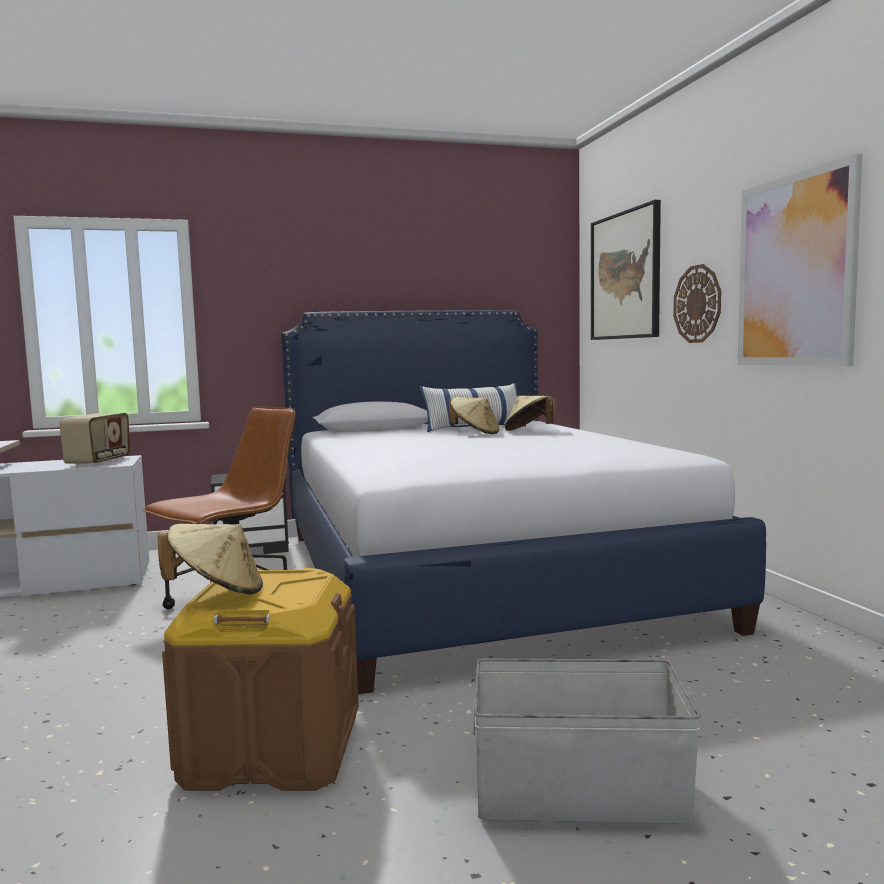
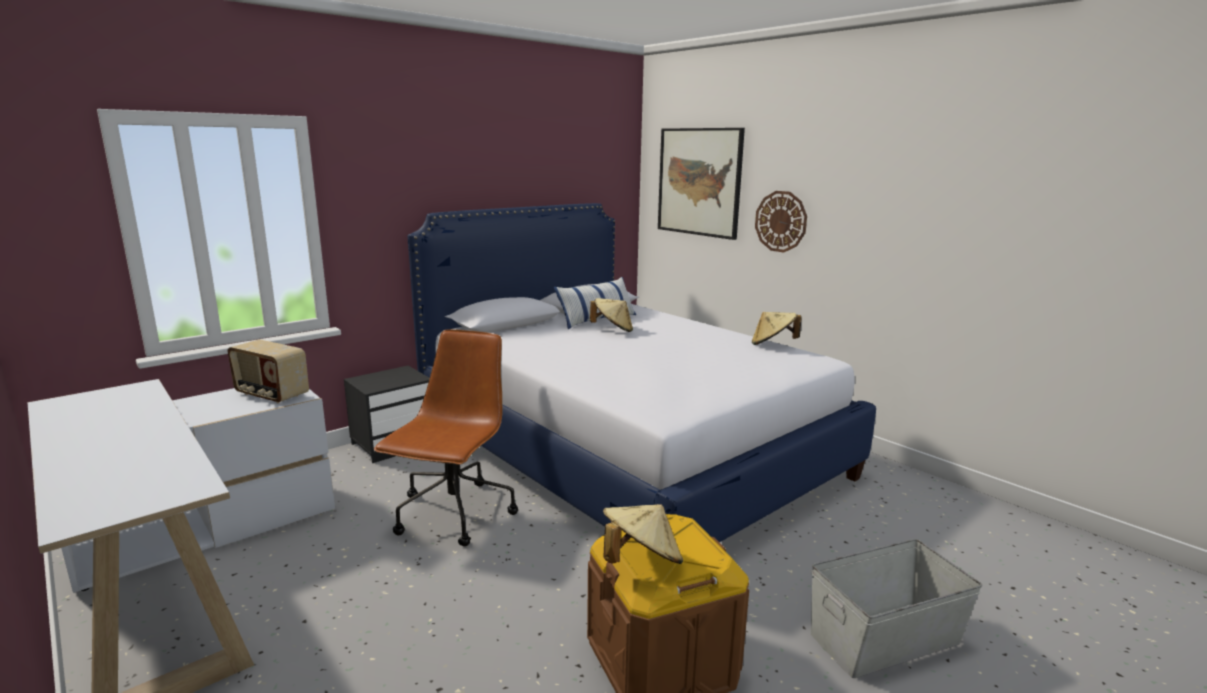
camera: 25 degrees left, 10 degrees up
(99, 462) = (271, 395): radio -> radio turned 135 degrees clockwise
(529, 431) = (652, 324): beige hat -> beige hat (773, 344)
(795, 271) = (881, 216): picture -> none

